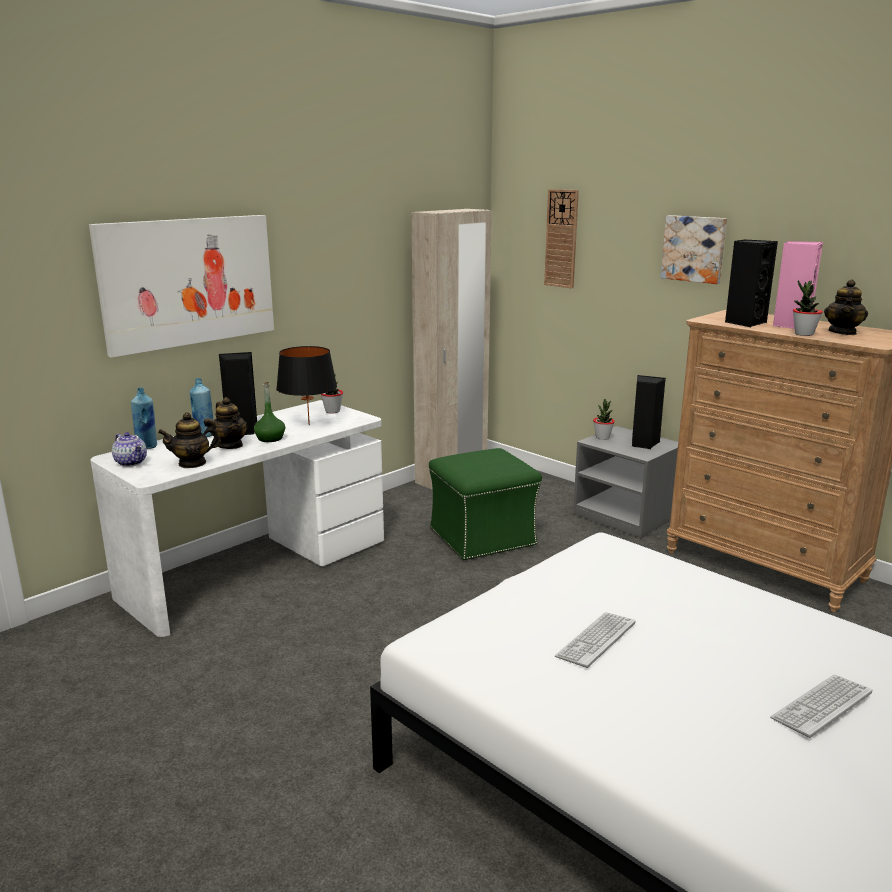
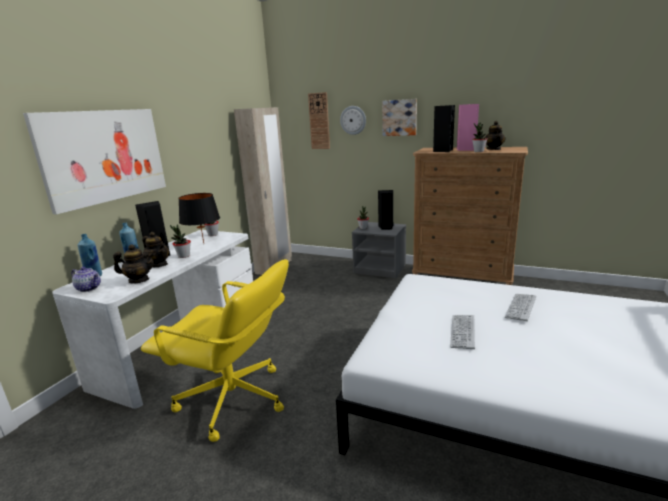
camera: 20 degrees left, 0 degrees up
(192, 463) = (139, 280): teapot -> teapot turned 135 degrees counterclockwise
(270, 438) = (184, 256): green bottle -> potted plant
(279, 661) = (233, 400): none -> yellow office chair
(483, 537) = (313, 295): green ottoman -> none
(616, 243) = (353, 120): none -> wall clock
(821, 706) = (604, 337): keyboard -> keyboard (520, 307)

